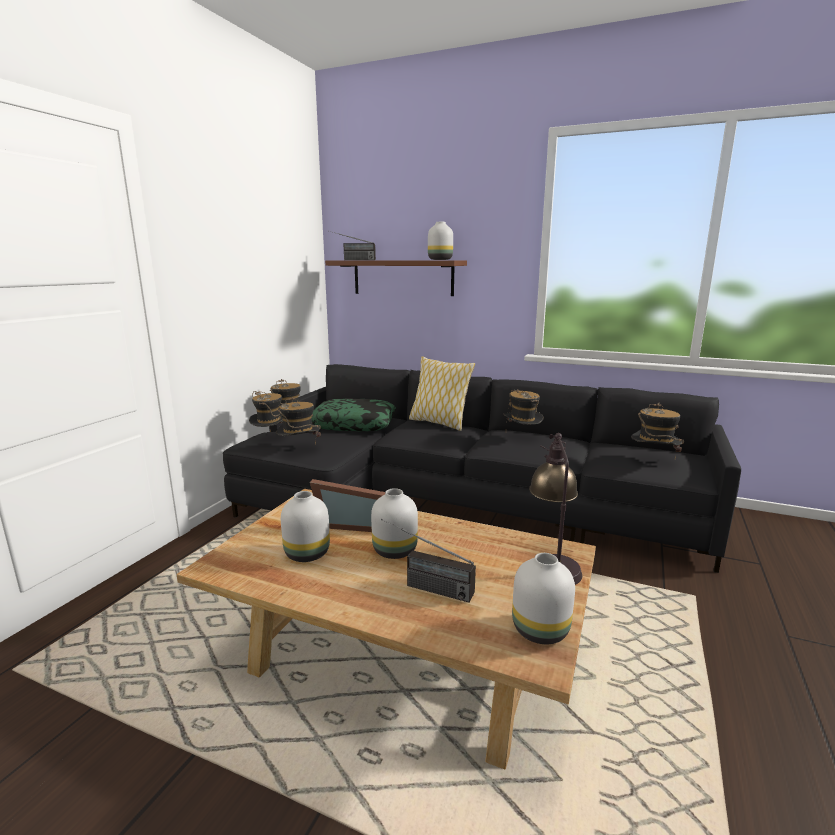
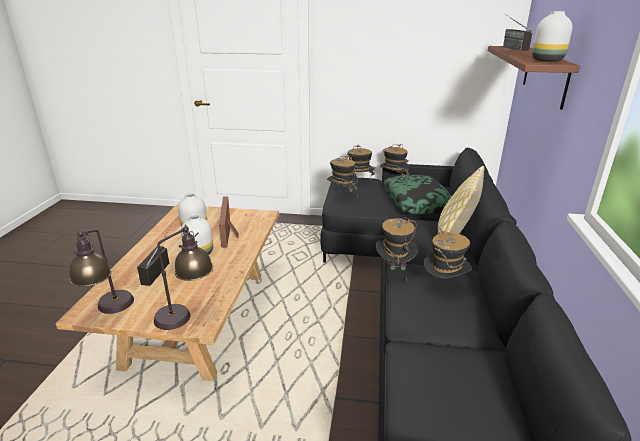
camera: 75 degrees right, 10 degrees up
(539, 629) = (110, 311): white vase -> table lamp
(653, 461) = (440, 397): hat -> hat (394, 269)

